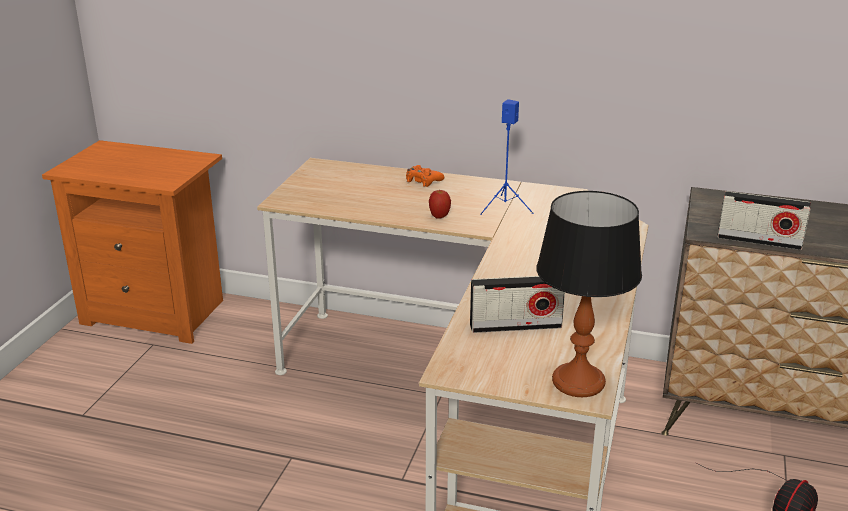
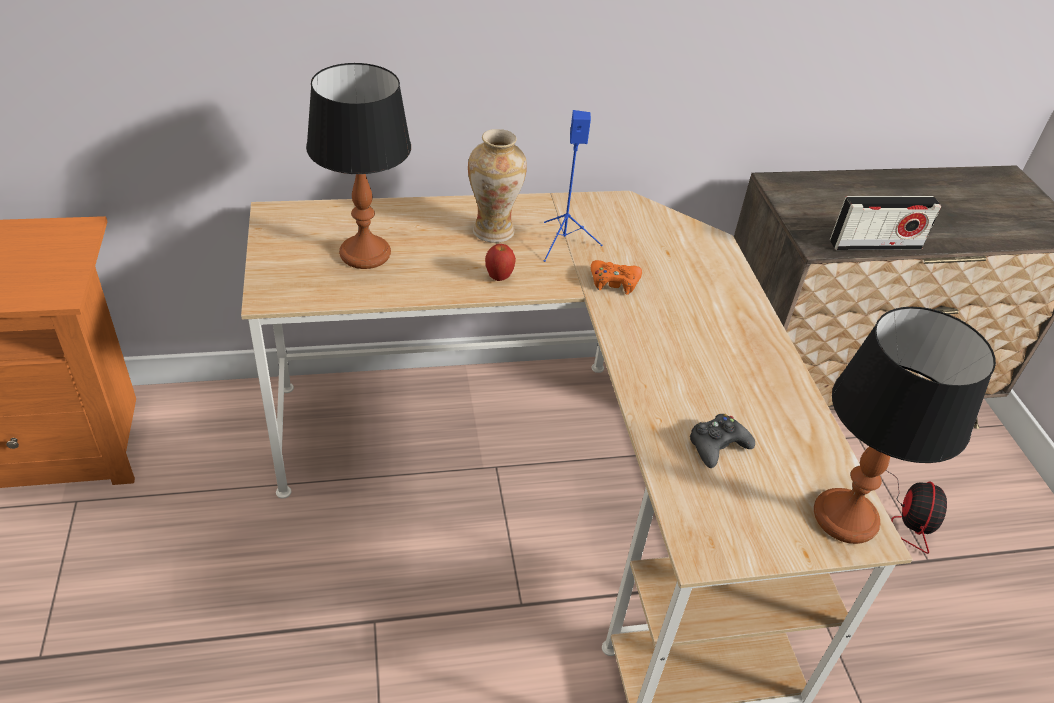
camera: 30 degrees left, 15 degrees up
(359, 191) = (364, 253): none -> table lamp
(423, 181) = (433, 216): orange game controller -> orange game controller (614, 282)
(458, 194) = (493, 231): none -> vase
(515, 326) = (717, 445): radio -> black game controller

